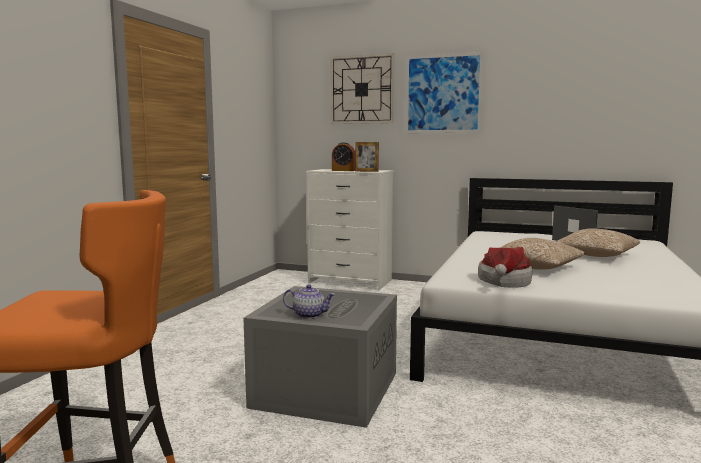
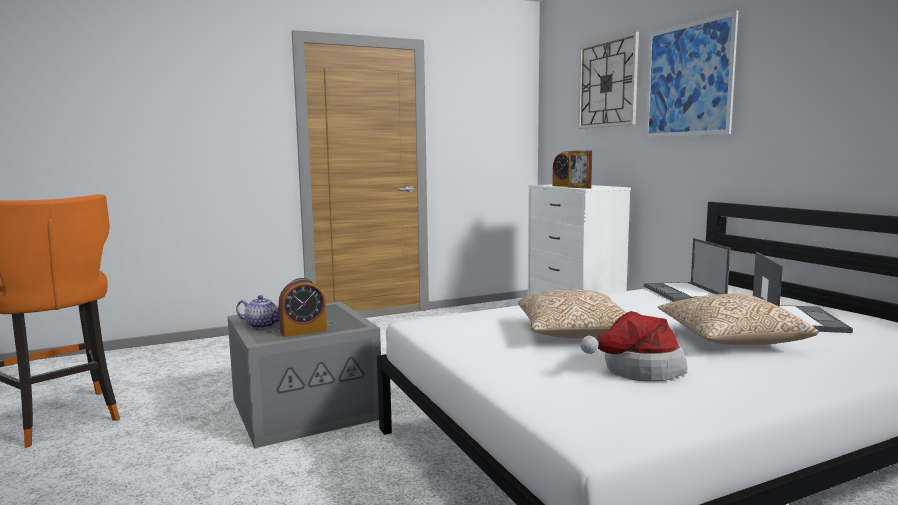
camera: 45 degrees right, 0 degrees up
(309, 315) = (262, 325): teapot -> teapot turned 45 degrees counterclockwise
(358, 309) = (303, 331): none -> alarm clock
(497, 238) = (684, 293): none -> laptop
(504, 282) = (461, 338): hat -> hat (637, 369)

